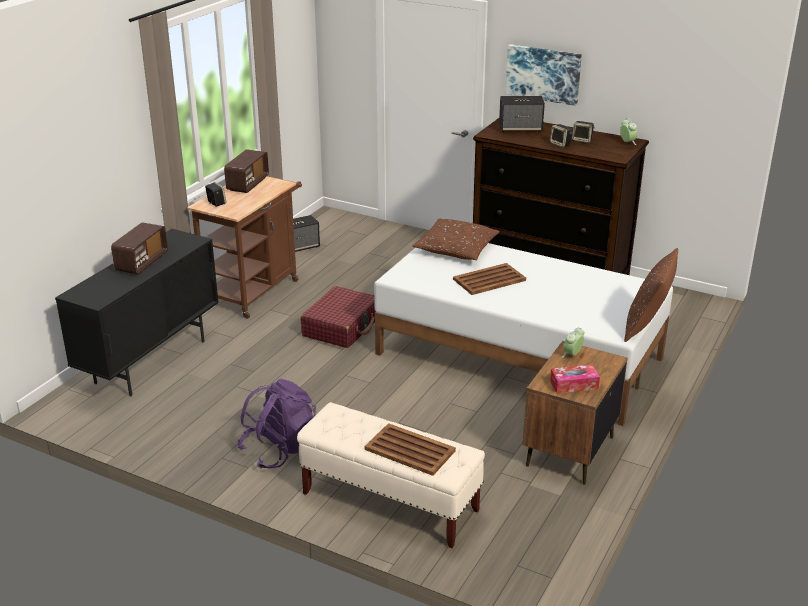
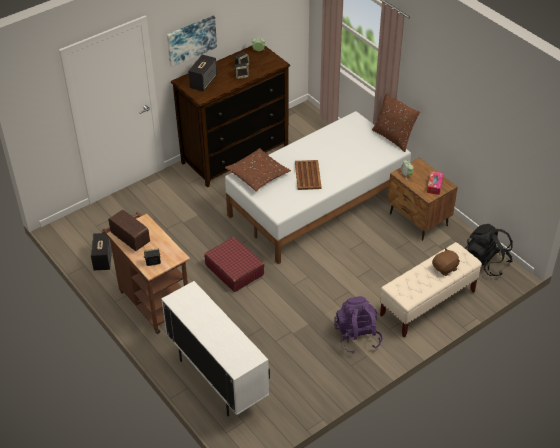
camera: 65 degrees left, 15 degrees up
(142, 262) = (208, 324): radio -> none
(151, 361) = (217, 379): black cabinet -> white cabinet
(409, 450) = (445, 268): brown tray -> brown plush toy
(534, 548) = (486, 262): none -> black backpack

